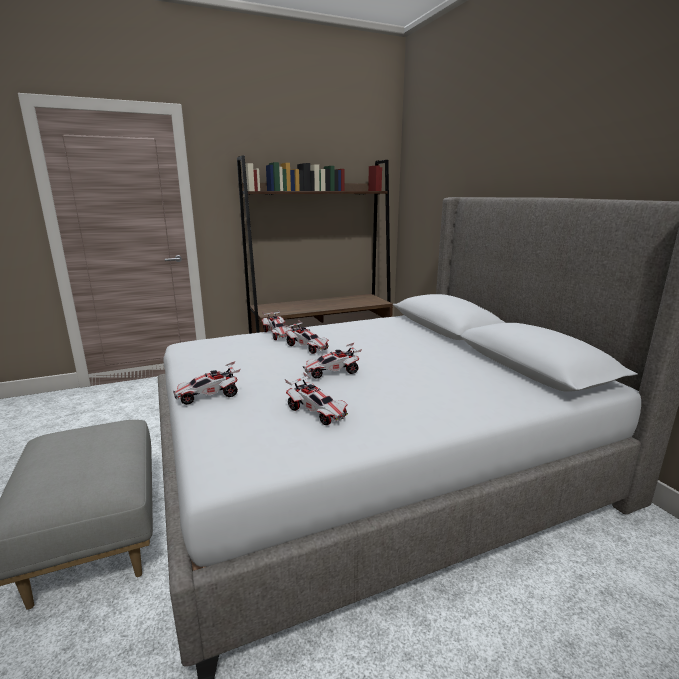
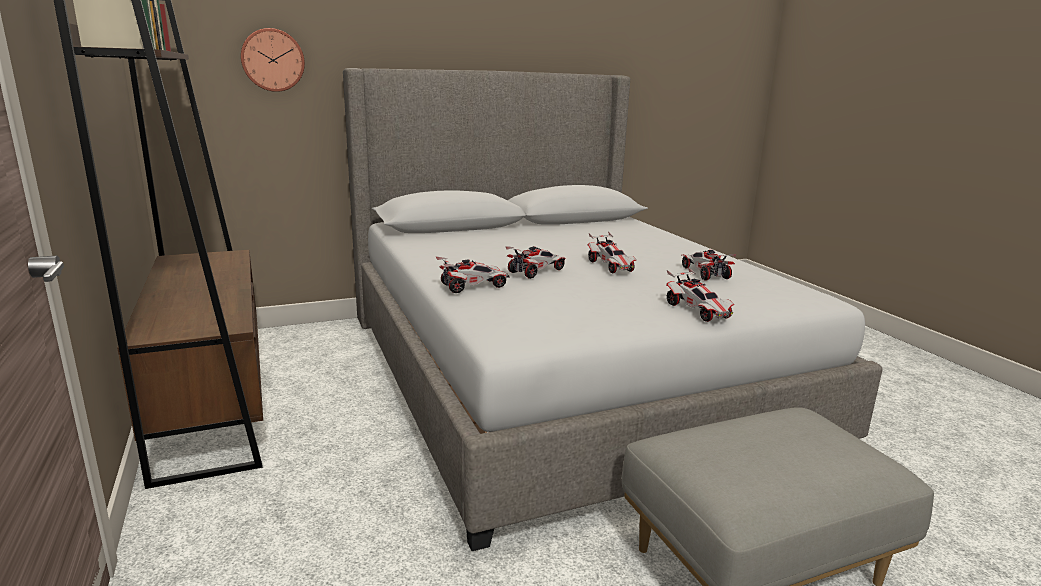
camera: 90 degrees left, 0 degrees up
(317, 412) = (704, 273): toy car -> toy car turned 60 degrees counterclockwise
(440, 192) = (272, 60): none -> wall clock

